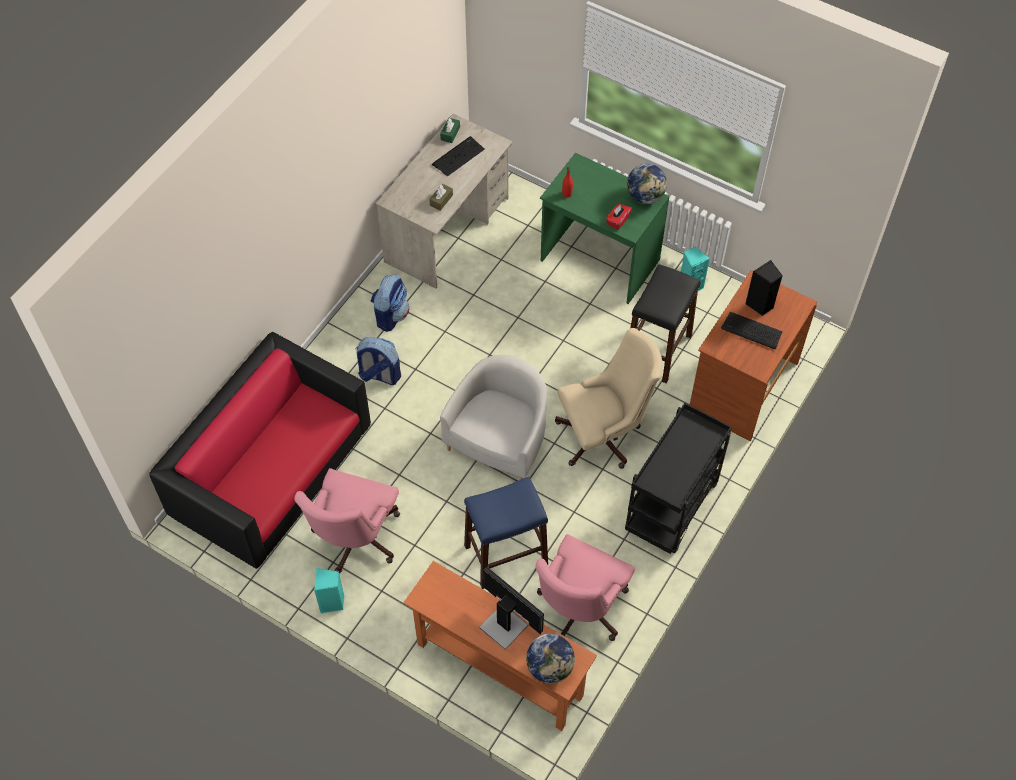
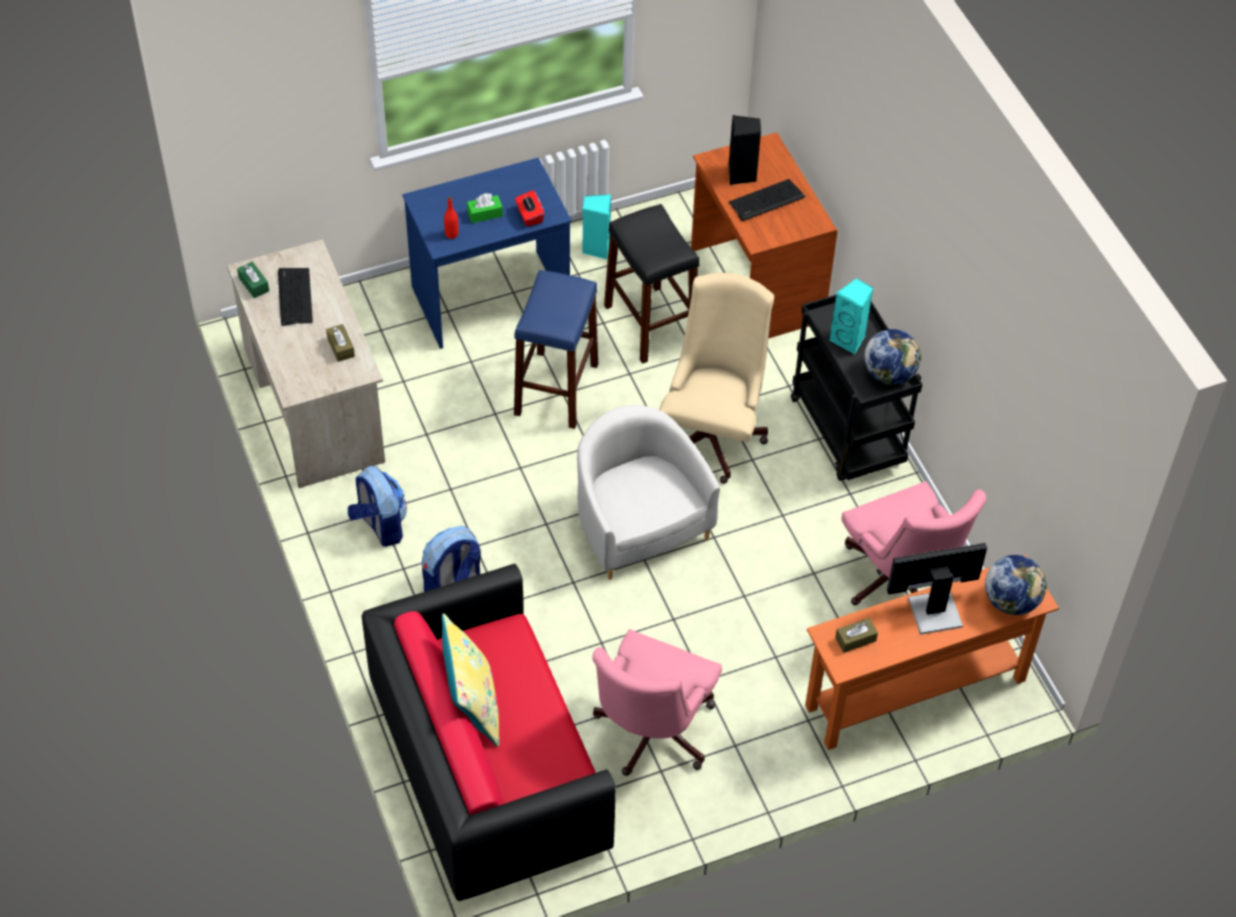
camera: 55 degrees left, 5 degrees down
(271, 429) = (472, 705): none -> yellow pillow
(332, 602) = (712, 801): turquoise speaker -> turquoise speaker (849, 339)
(354, 540) = (650, 734): pink office chair -> pink office chair turned 60 degrees clockwise
(445, 593) = (855, 639): none -> brown tissue box
(505, 555) = (785, 606): blue stool -> blue stool (556, 389)
(598, 199) = (485, 214): none -> green tissue box
(599, 261) = (490, 300): green desk -> blue desk
(645, 196) = (520, 175): globe -> globe (889, 374)

